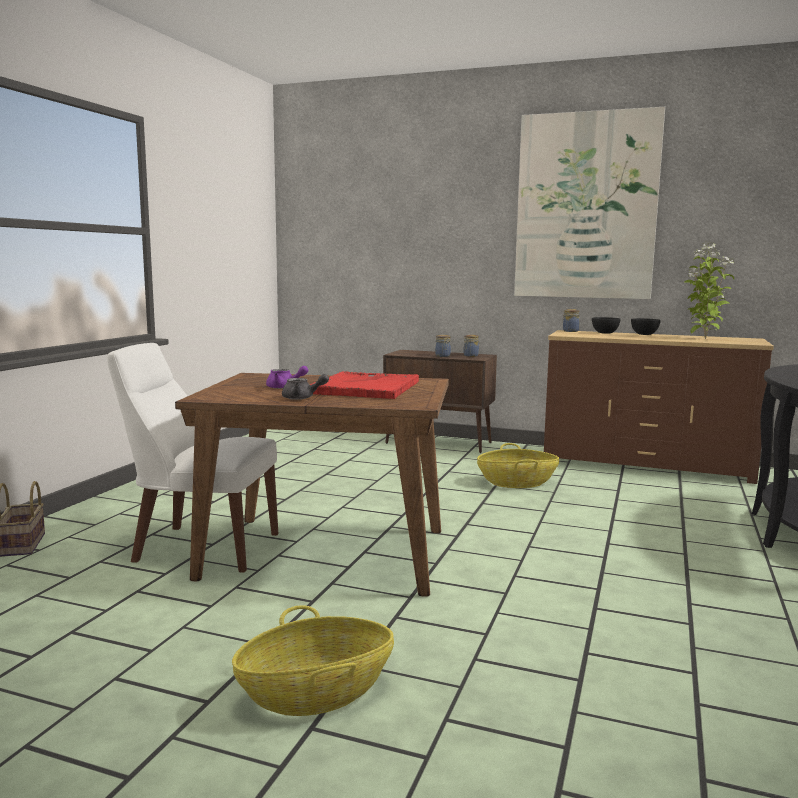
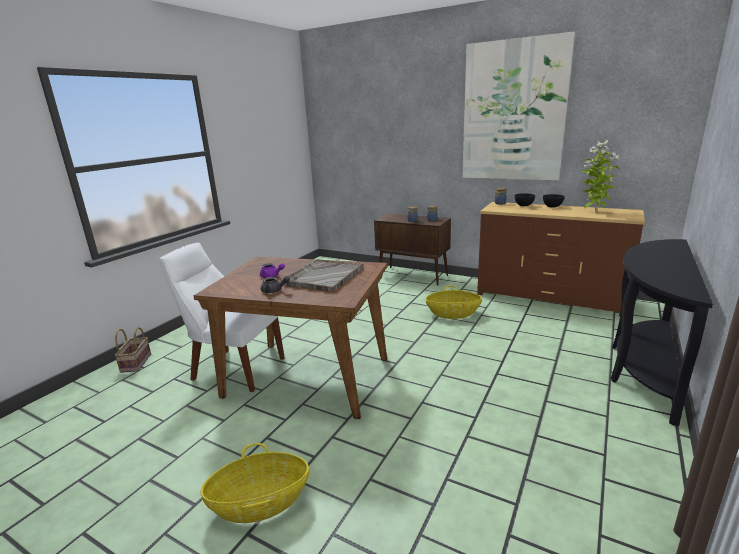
camera: 10 degrees right, 10 degrees up
(366, 388) = (324, 276): red tray -> grey tray

